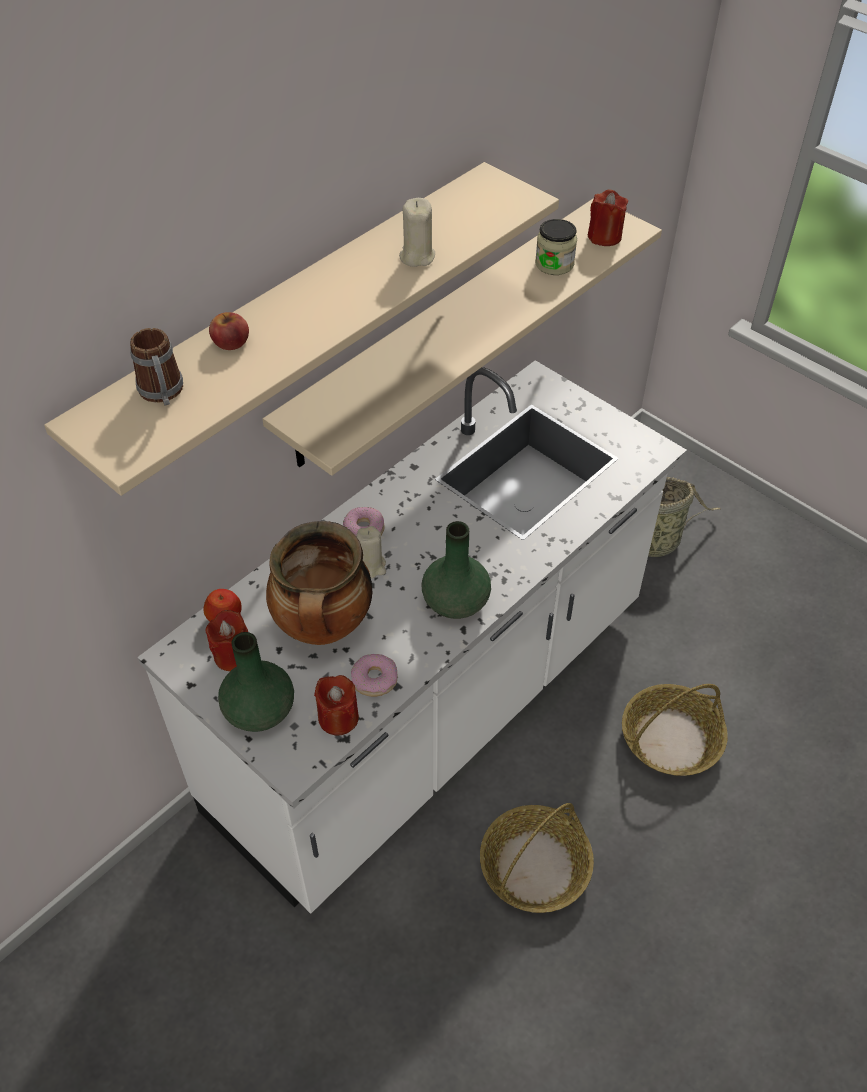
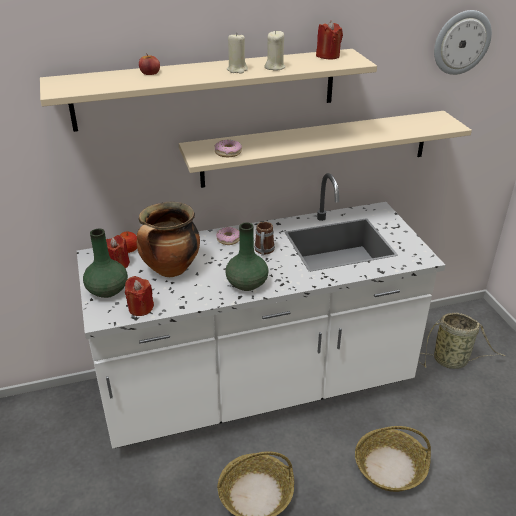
camera: 30 degrees right, 15 degrees down
(163, 394) = (98, 80): mug -> mug (263, 251)
(371, 566) = (217, 254): beige candle -> beige candle (237, 70)
(374, 679) = (174, 300): donut -> donut (228, 152)
(554, 264) = (391, 128): jar -> none
(604, 236) = (432, 124): red candle -> red candle (328, 56)
(614, 89) = (461, 42): none -> wall clock

